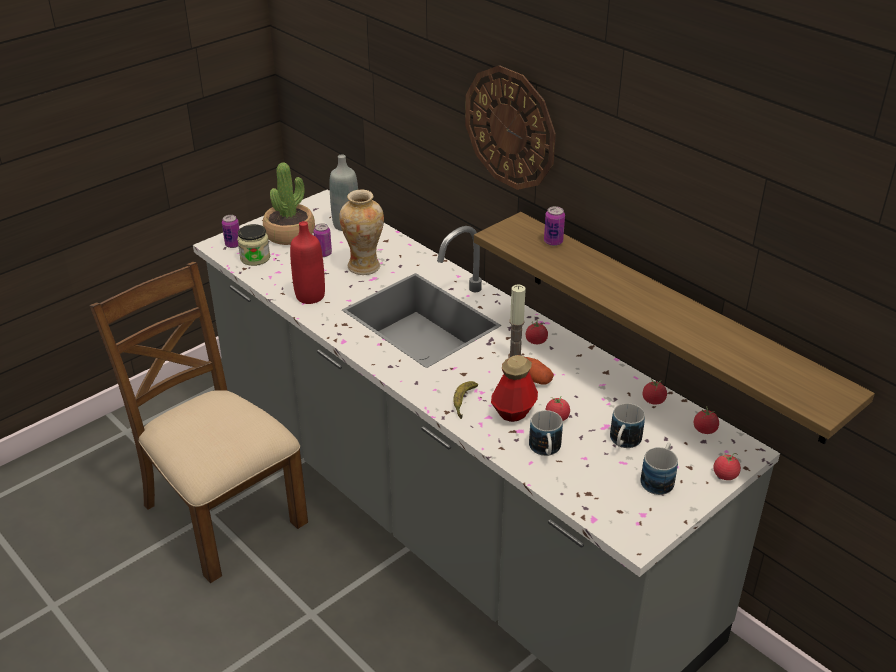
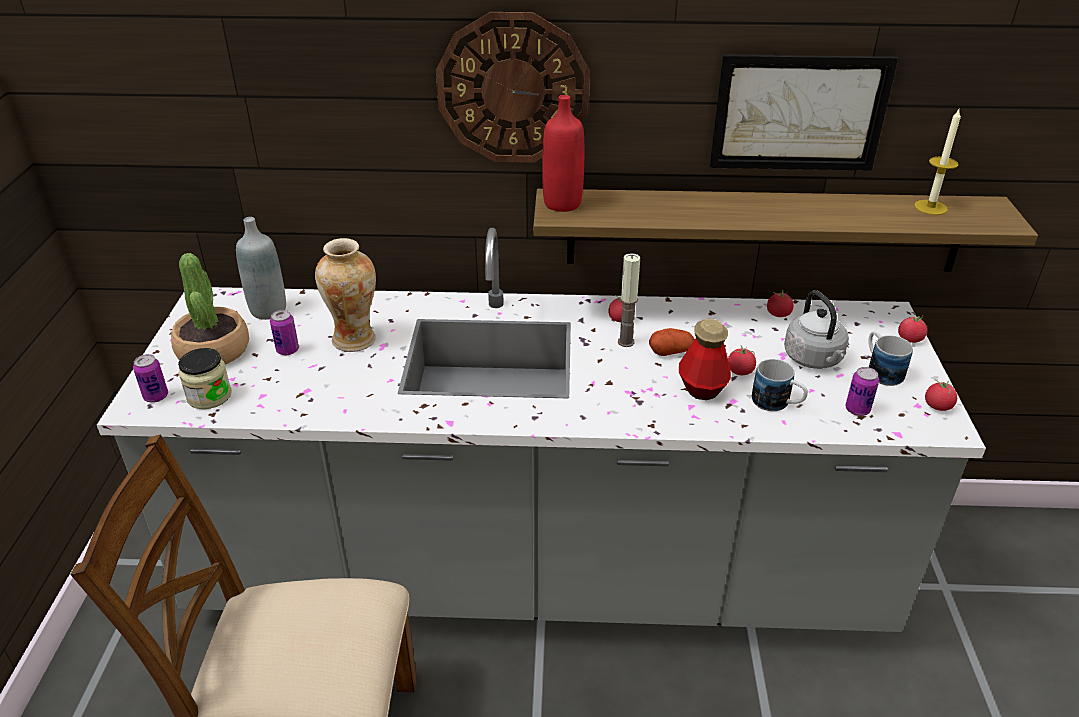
camera: 45 degrees left, 0 degrees up
(310, 296) = (341, 399): red bottle -> red bottle (562, 204)
(463, 402) = (651, 407): banana -> none
(553, 242) = (612, 199): can -> can (857, 410)
(623, 442) = (814, 359): mug -> grey kettle
(698, 230) = (799, 113): none -> picture
(704, 430) = (844, 315): tomato -> tomato (937, 406)
(782, 365) = (930, 207): none -> candle

